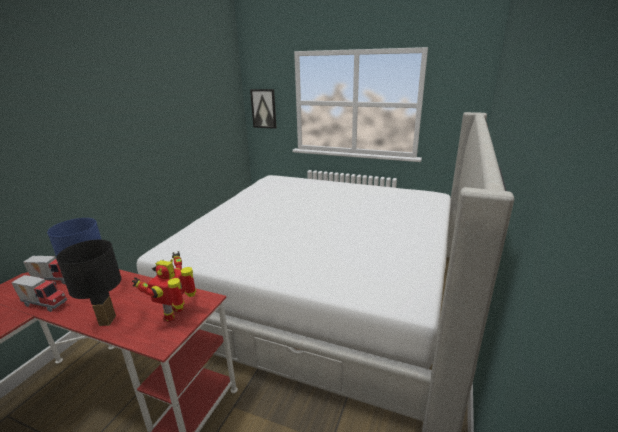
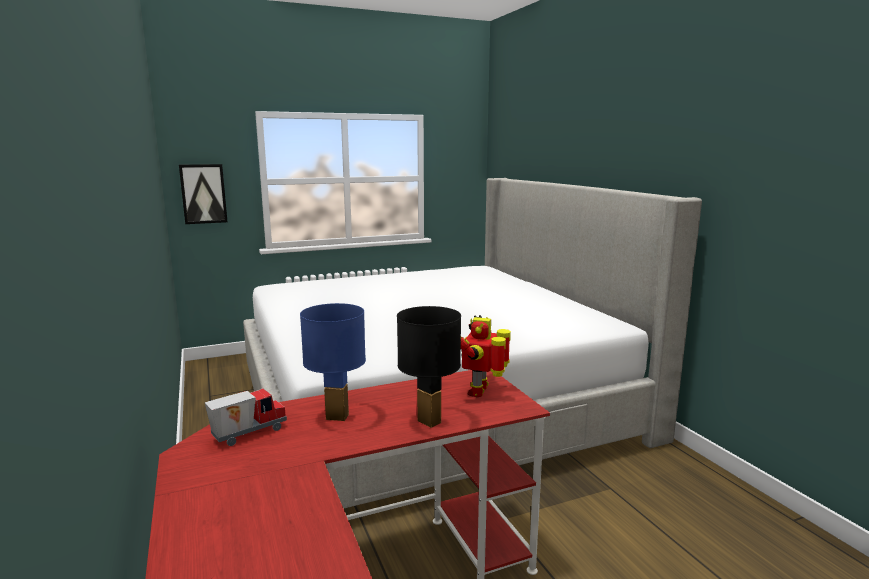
camera: 45 degrees left, 10 degrees down
(45, 303) = (307, 448): toy truck -> none
(176, 314) = (480, 391): toy robot -> toy robot turned 45 degrees clockwise

